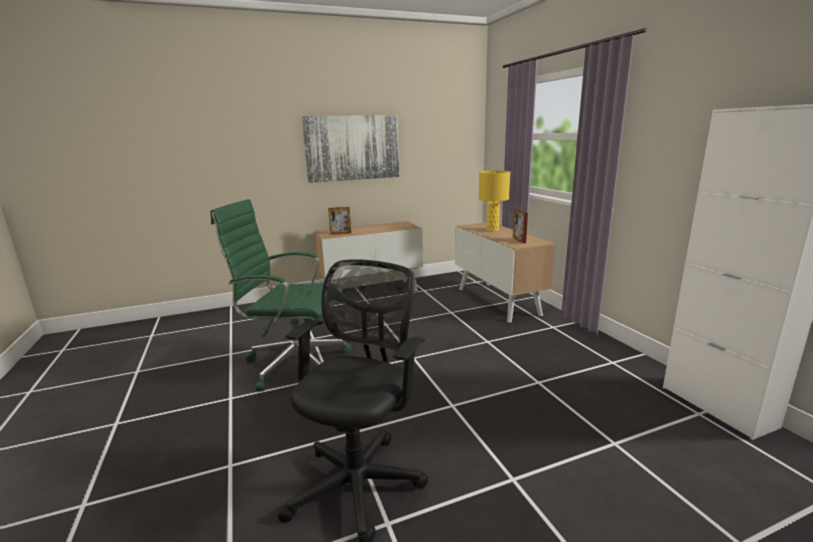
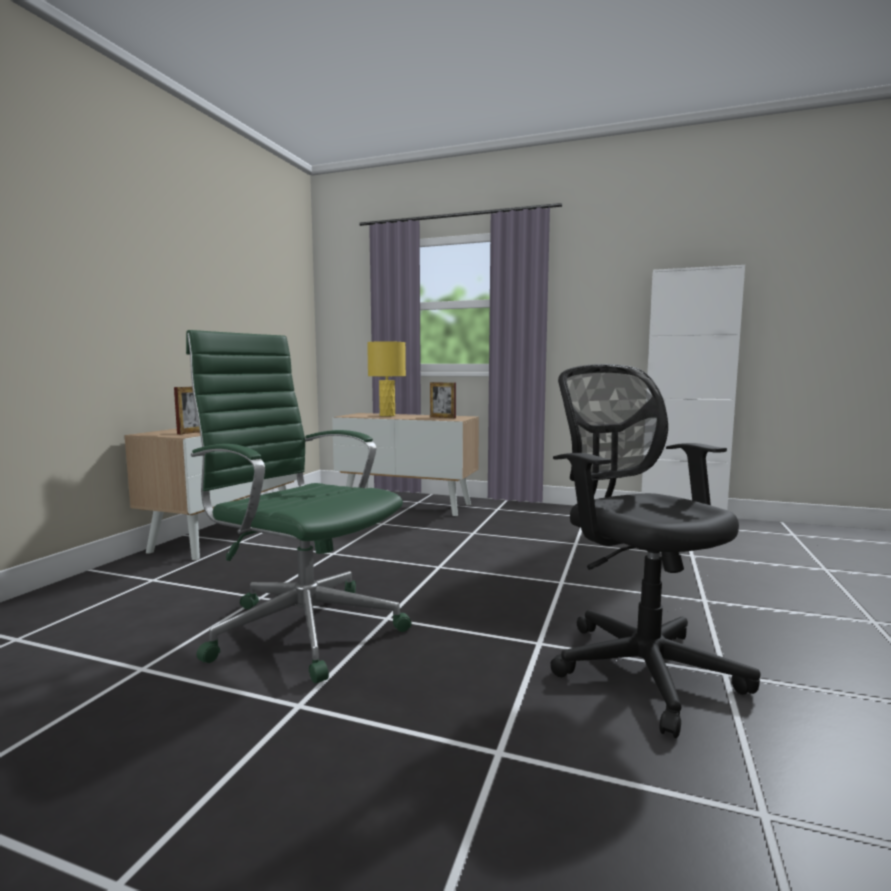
camera: 50 degrees left, 10 degrees down
(295, 363) = (303, 628): green office chair -> green office chair turned 75 degrees clockwise
(352, 148) = (178, 296): picture -> none

